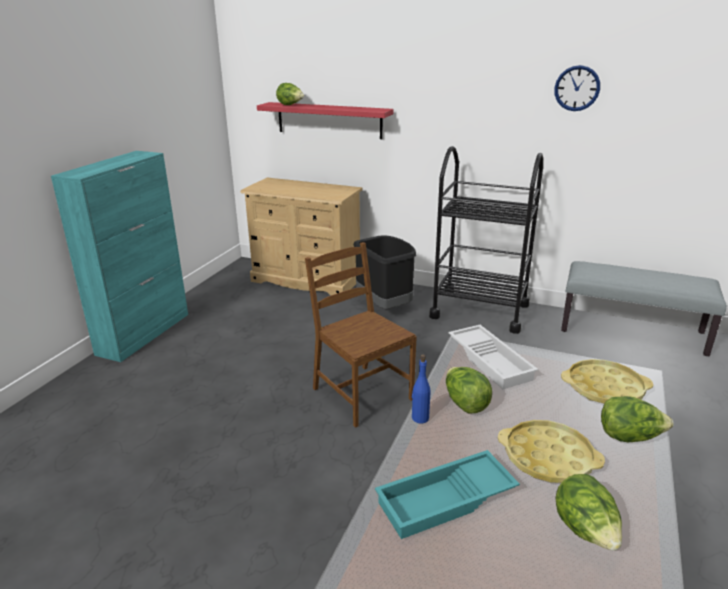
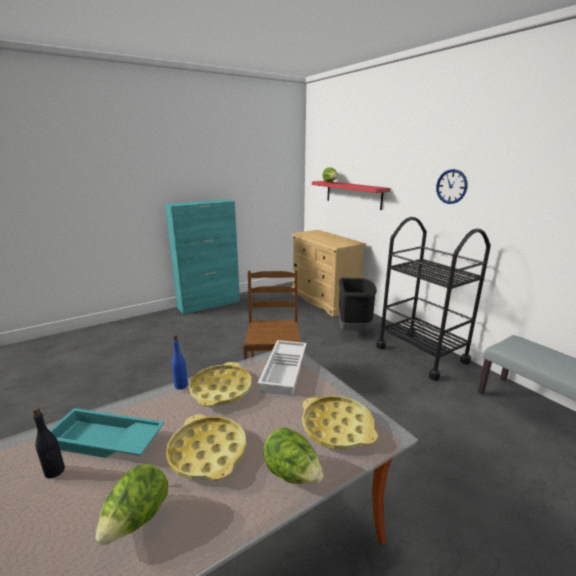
camera: 35 degrees right, 5 degrees down
(450, 549) = (55, 471): none -> black bottle
(465, 403) = (221, 389): lettuce -> yellow tray
(577, 88) = (531, 175): wall clock -> wall clock (451, 186)

